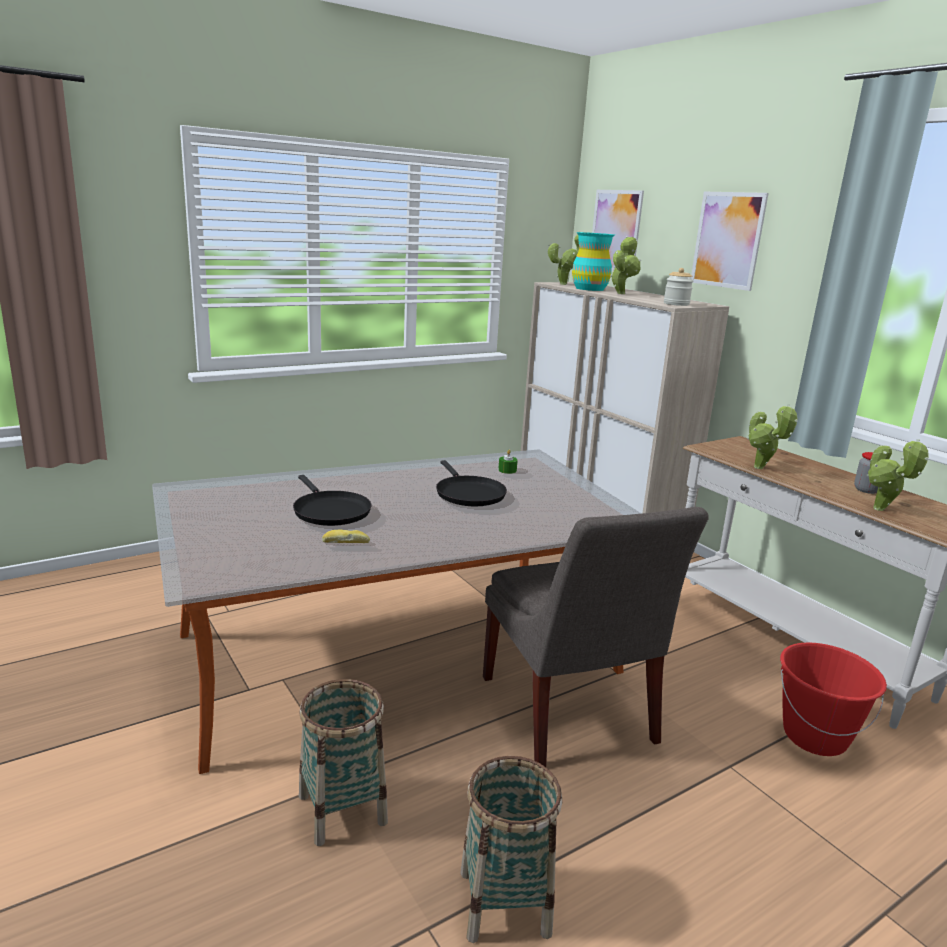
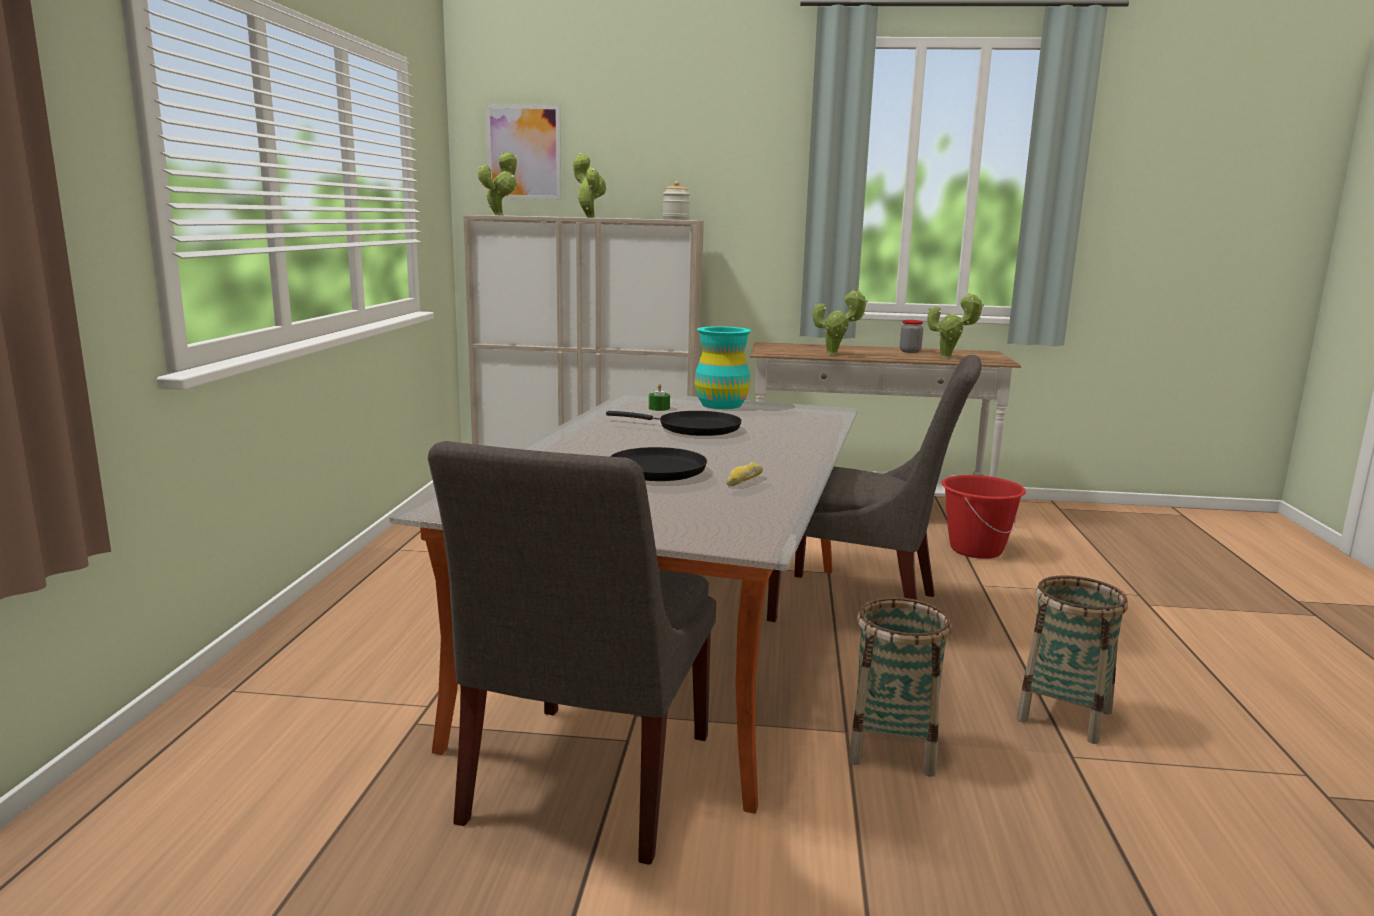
camera: 50 degrees left, 5 degrees down
(186, 695) = (584, 784): none -> grey chair
(589, 289) = (545, 216): turquoise vase -> turquoise vase (721, 405)
(727, 240) = (684, 155): picture -> none

